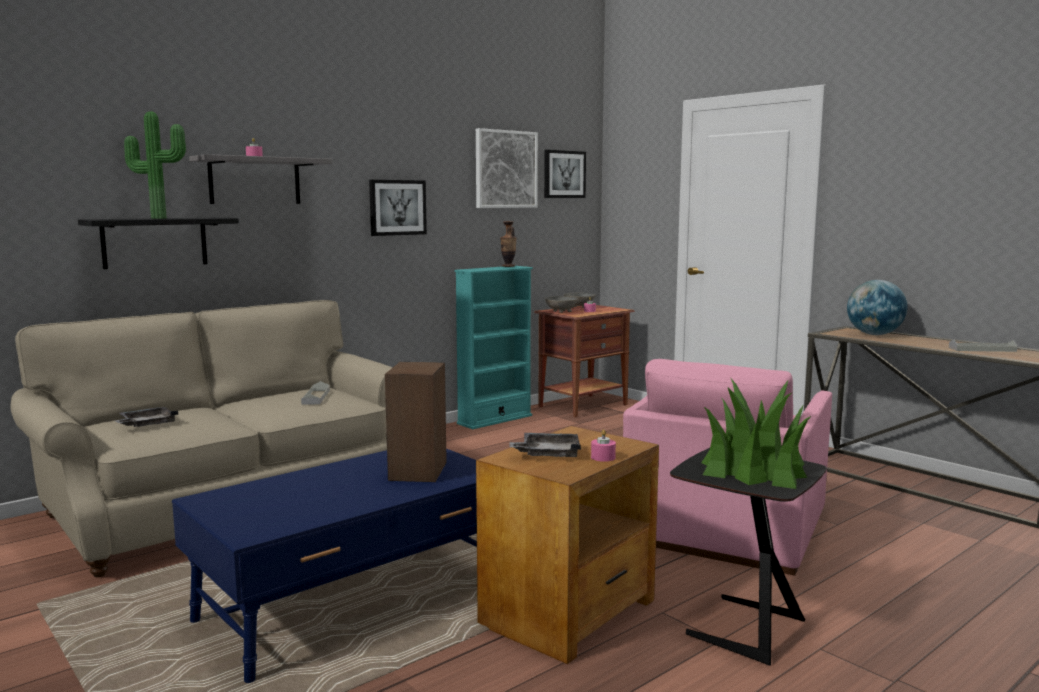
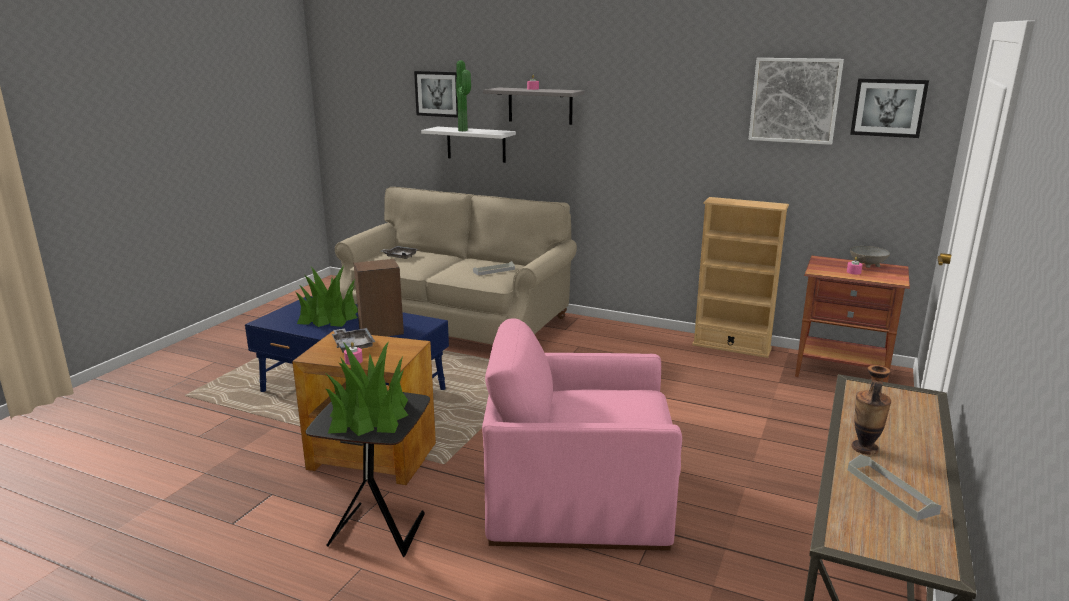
camera: 65 degrees right, 10 degrees up
(155, 242) = (476, 144): black shelf -> white shelf
(308, 492) = (329, 316): none -> potted plant
(397, 207) = (658, 133): picture -> picture (438, 94)
(494, 419) = (731, 346): turquoise bookcase -> beige bookcase
(508, 266) = (769, 203): vase -> vase (864, 448)
(560, 312) = (822, 264): grey bowl -> none
(874, 334) = (902, 413): globe -> none

